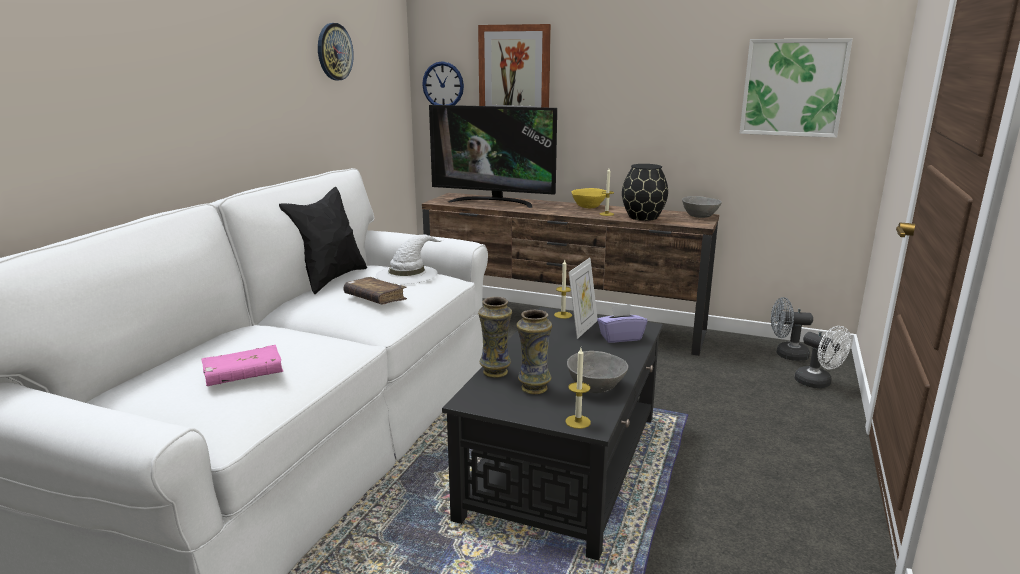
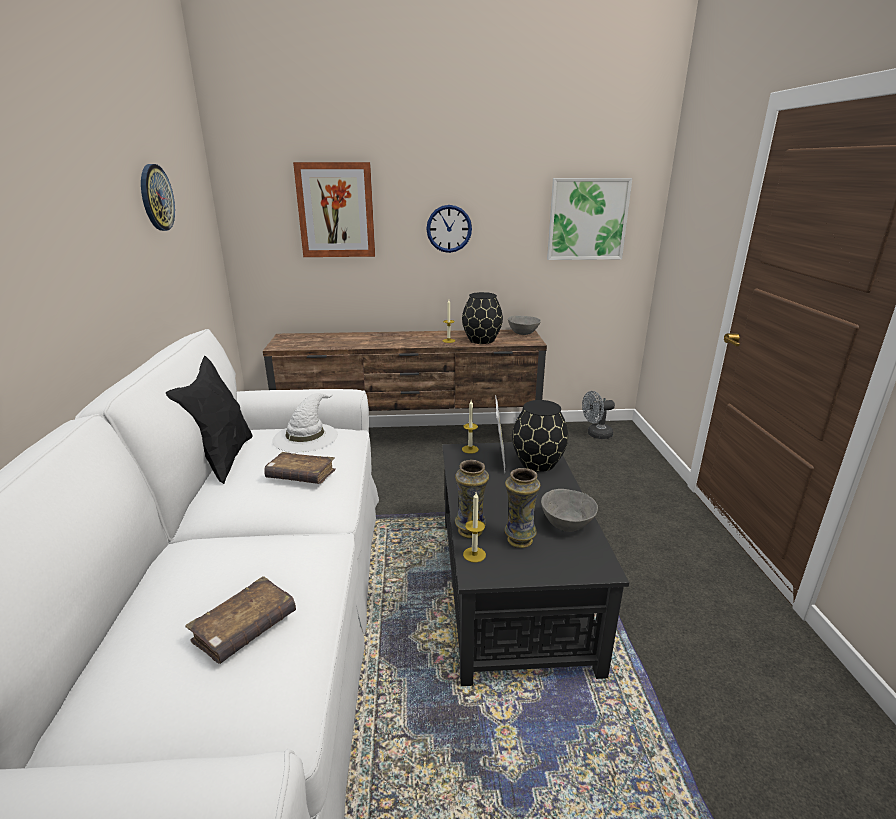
camera: 25 degrees left, 5 degrees up
(244, 376) = (245, 628): pink book -> brown book
(443, 85) = (257, 225): wall clock -> wall clock (449, 229)
(494, 202) = (334, 339): television -> none
(578, 422) = (588, 568): candle -> candle (474, 554)
(588, 207) = (425, 334): yellow bowl -> none
(620, 337) = (537, 463): purple tissue box -> black vase
(818, 383) = (633, 455): white fan -> none

